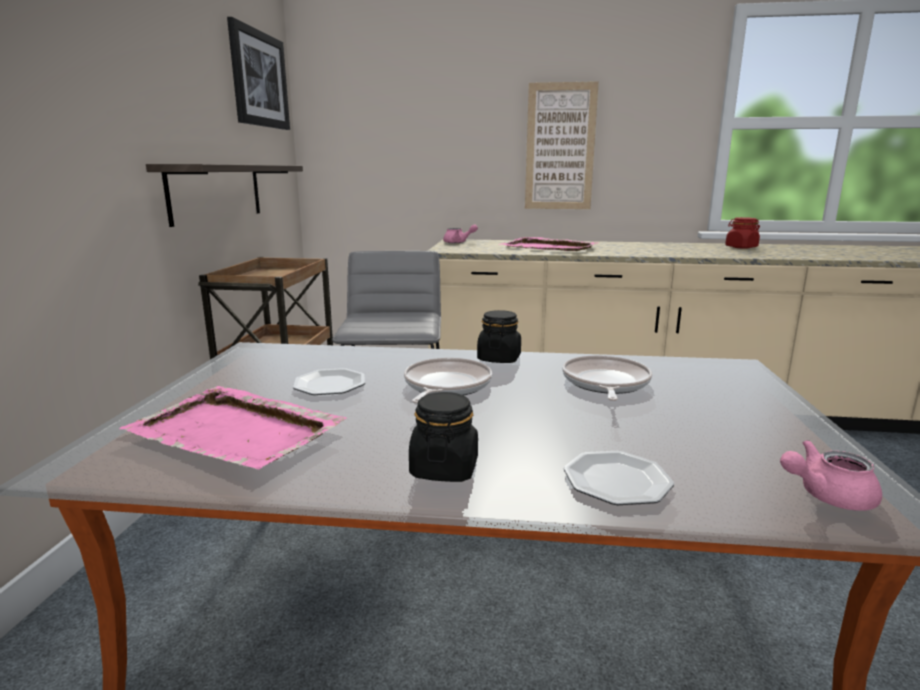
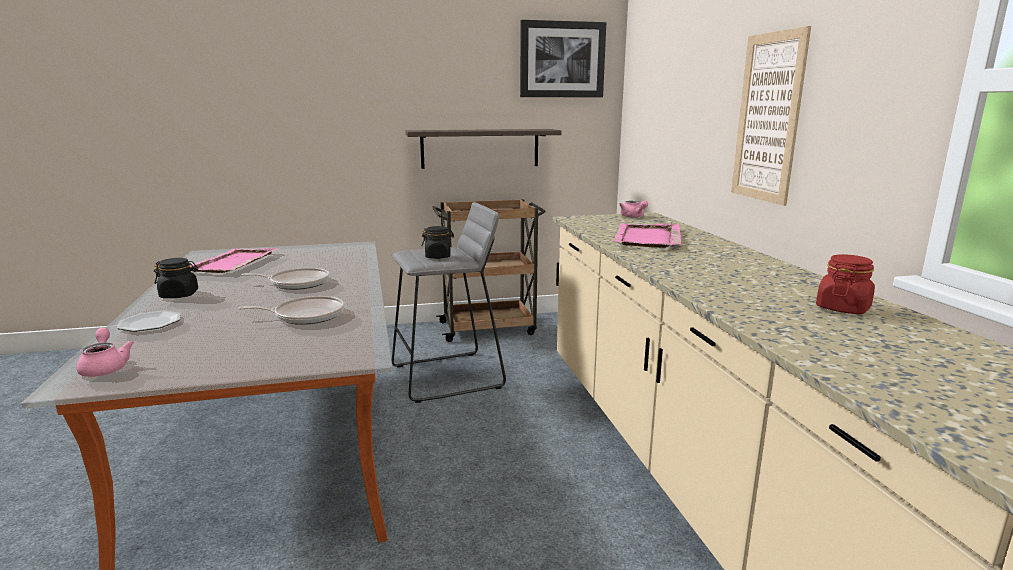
camera: 70 degrees right, 0 degrees up
(330, 384) = (298, 265): plate -> none
(499, 358) = (358, 288): black jar -> black jar (438, 256)

